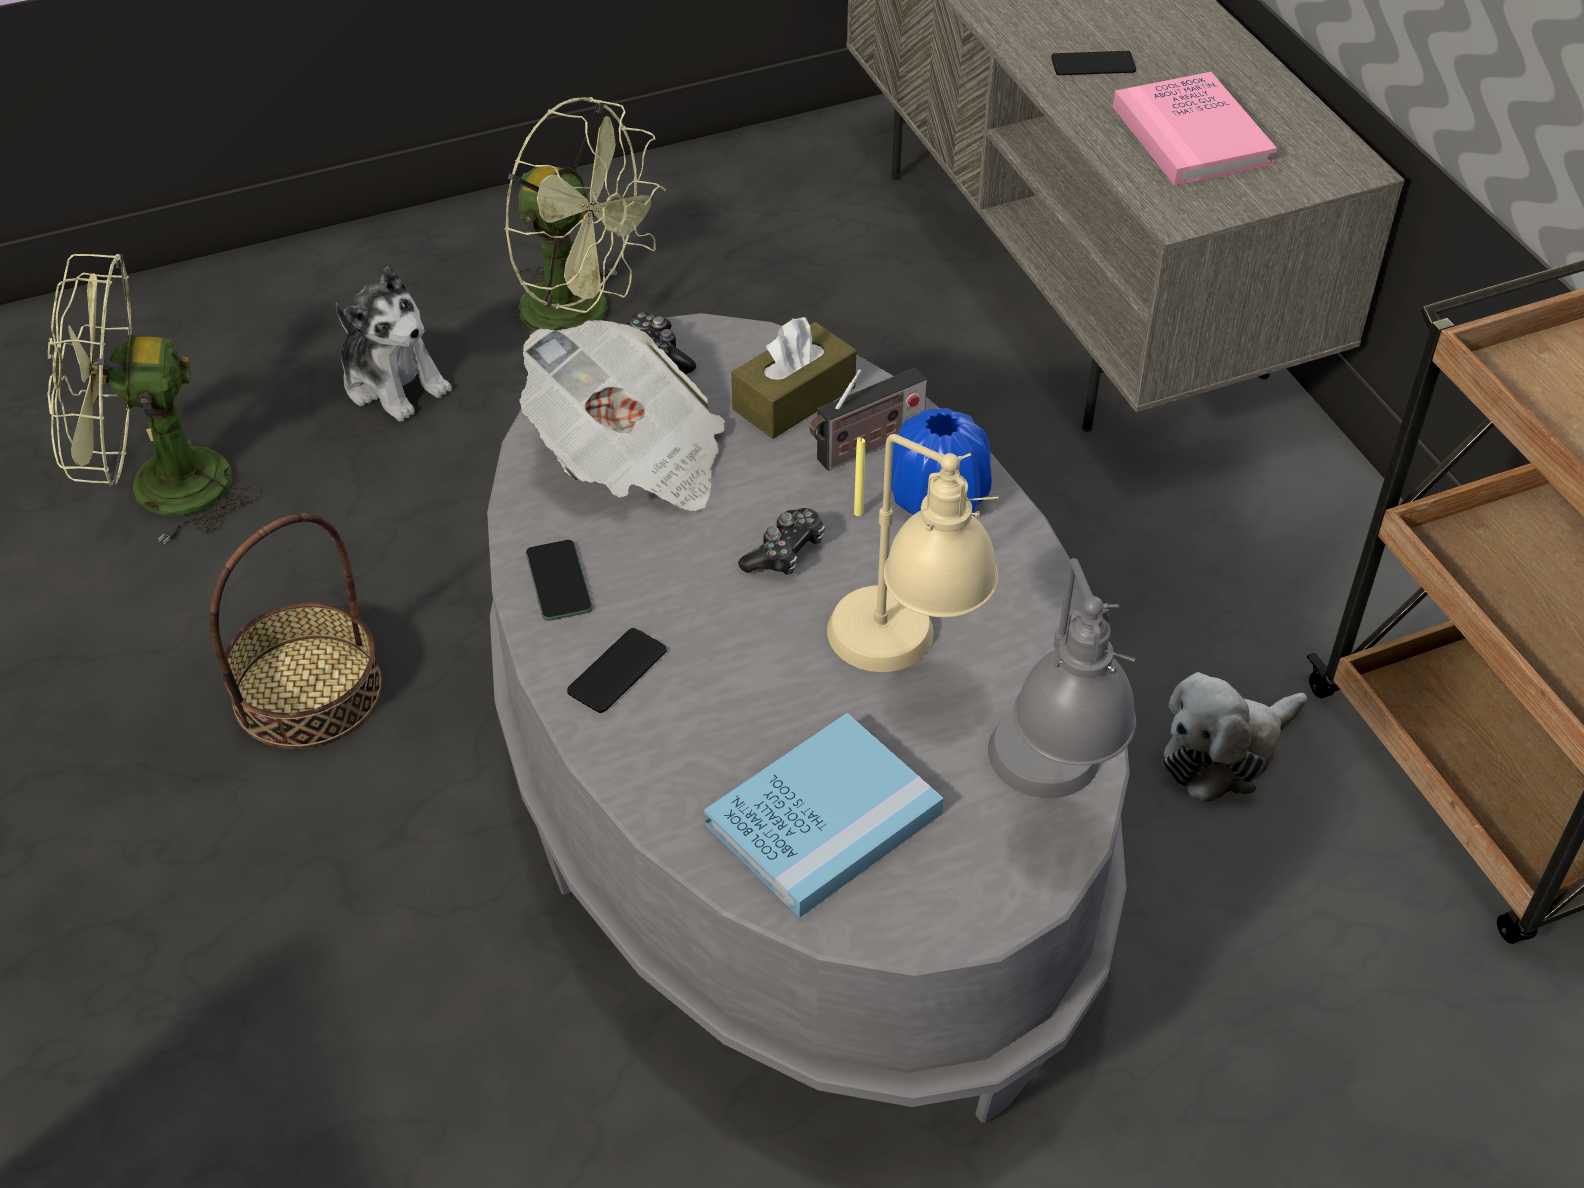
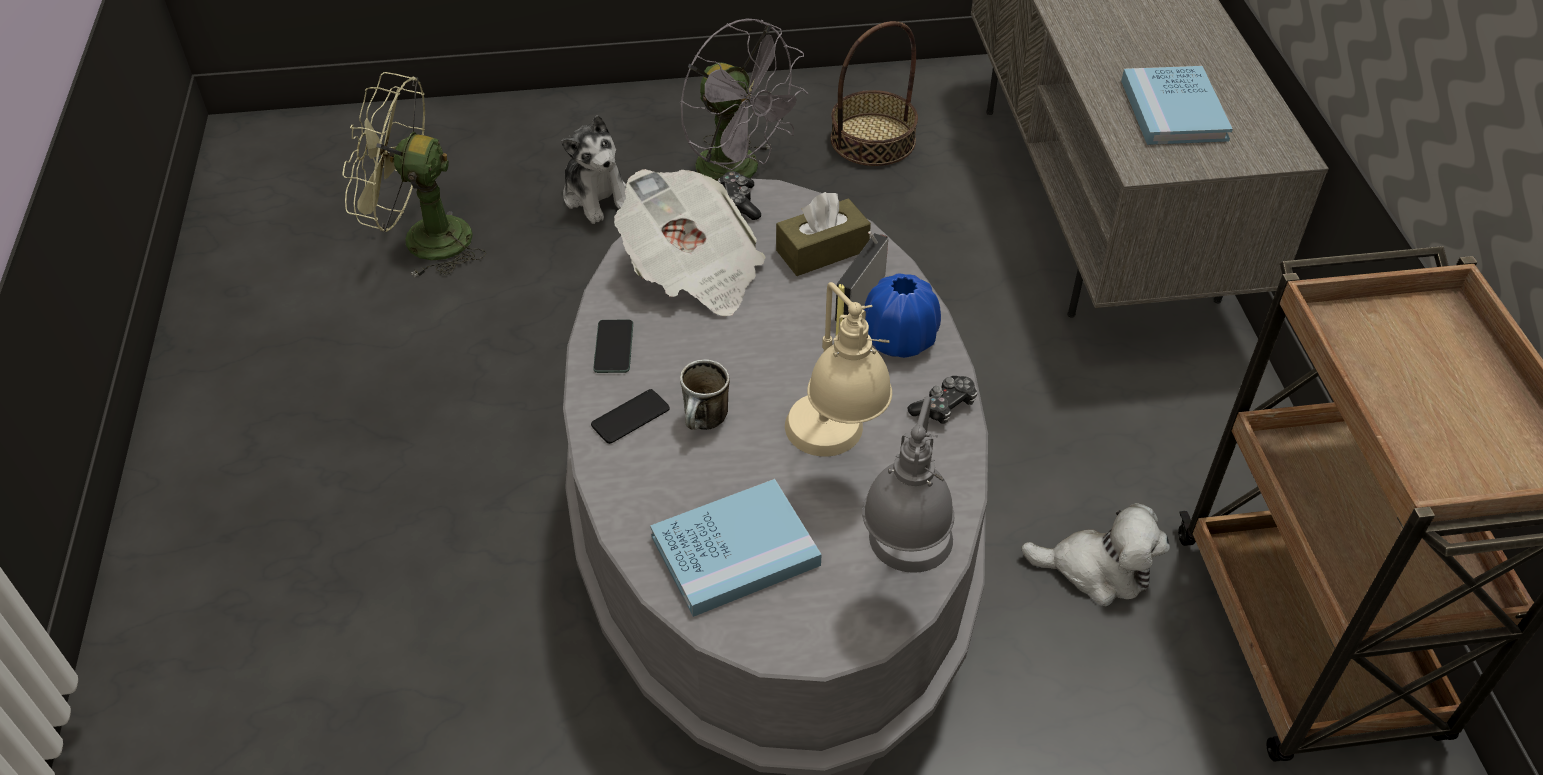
camera: 15 degrees right, 0 degrees up
(307, 692) = (472, 393): basket -> basket (873, 140)
(584, 314) = (739, 172): green fan -> grey fan
(722, 660) = (705, 424): none -> mug
(785, 552) = (776, 357): game controller -> game controller (944, 406)
(866, 448) = (861, 294): radio -> radio turned 135 degrees clockwise
(1093, 64) = (1117, 48): phone -> none
(1191, 135) = (1173, 110): pink book -> blue book
(1224, 753) = (1097, 570): plush toy -> plush toy turned 150 degrees counterclockwise

